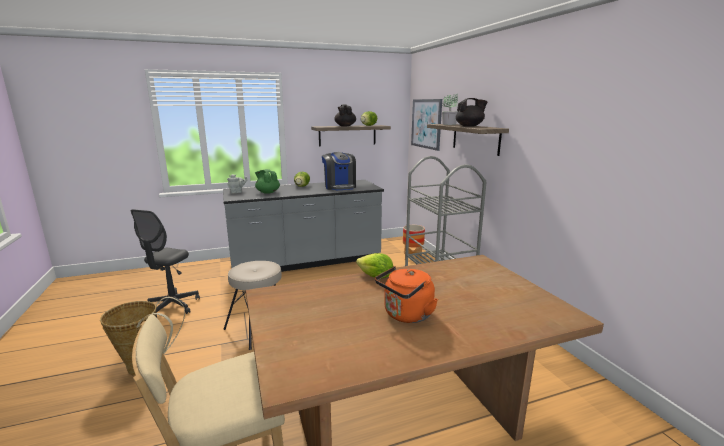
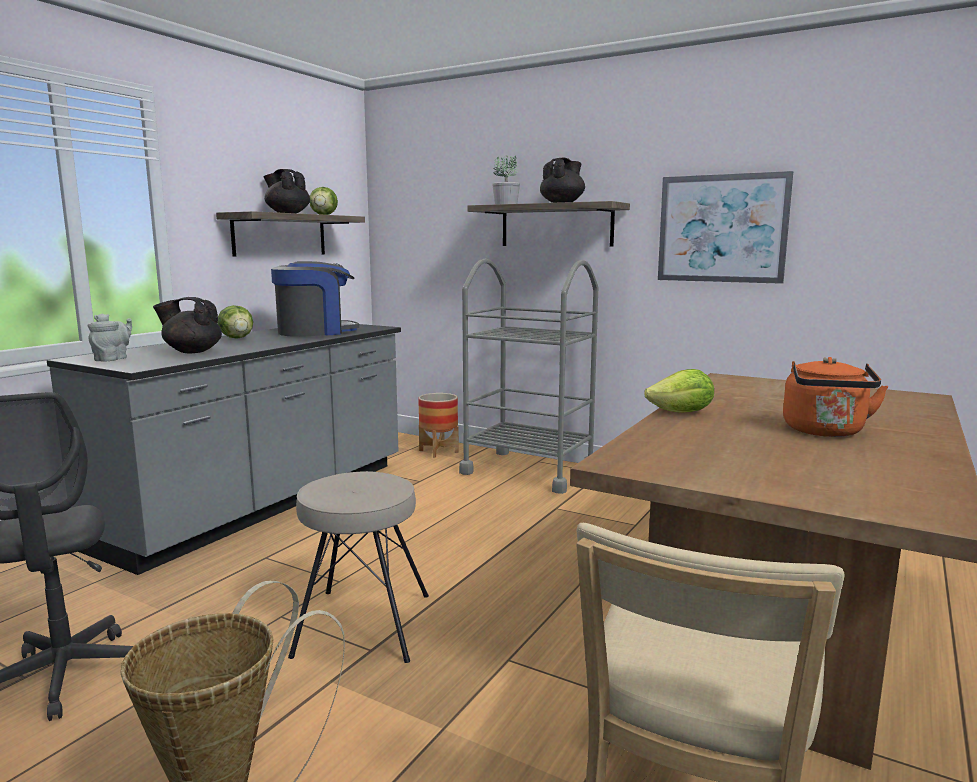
camera: 40 degrees left, 5 degrees down
(267, 192) = (192, 351): green teapot -> black teapot
(339, 187) = (315, 332): coffee machine -> coffee machine turned 60 degrees counterclockwise
(426, 123) = (423, 213): picture -> picture (722, 228)

